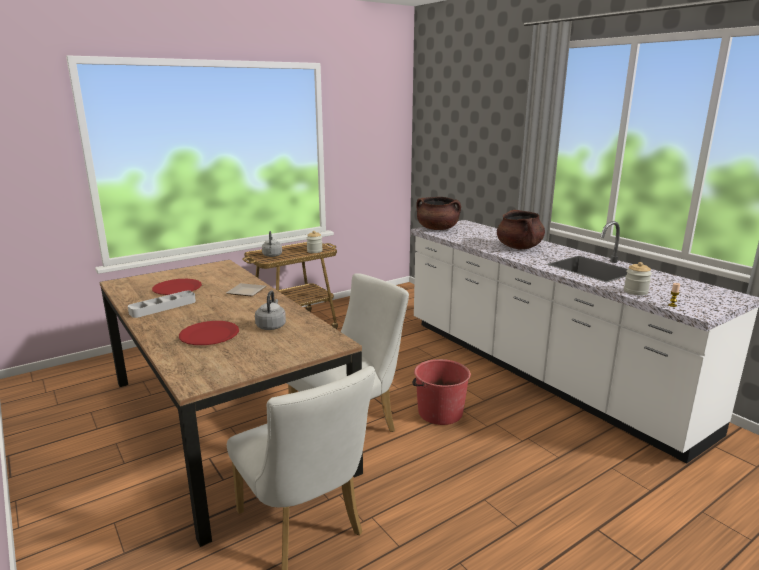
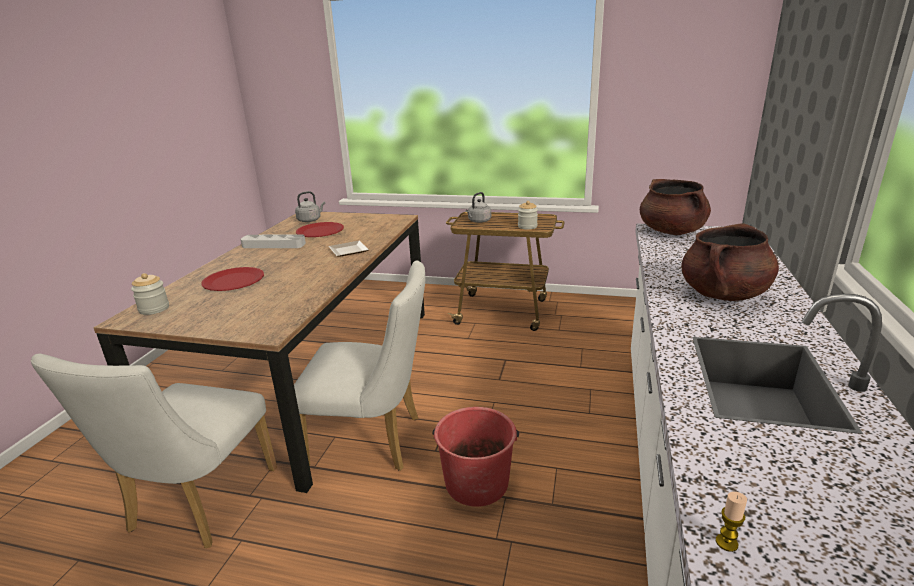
camera: 50 degrees right, 5 degrees up
(271, 326) = (280, 291): grey kettle -> grey kettle (310, 220)
(635, 292) = (723, 466): jar -> jar (154, 309)

